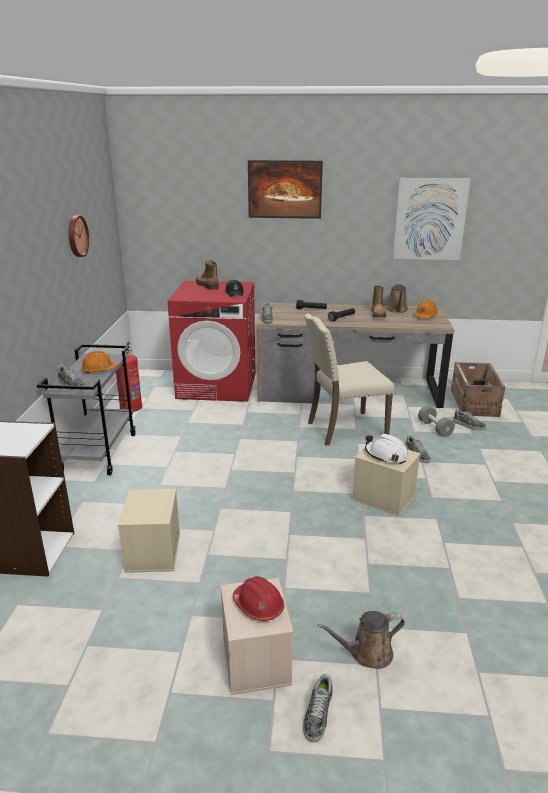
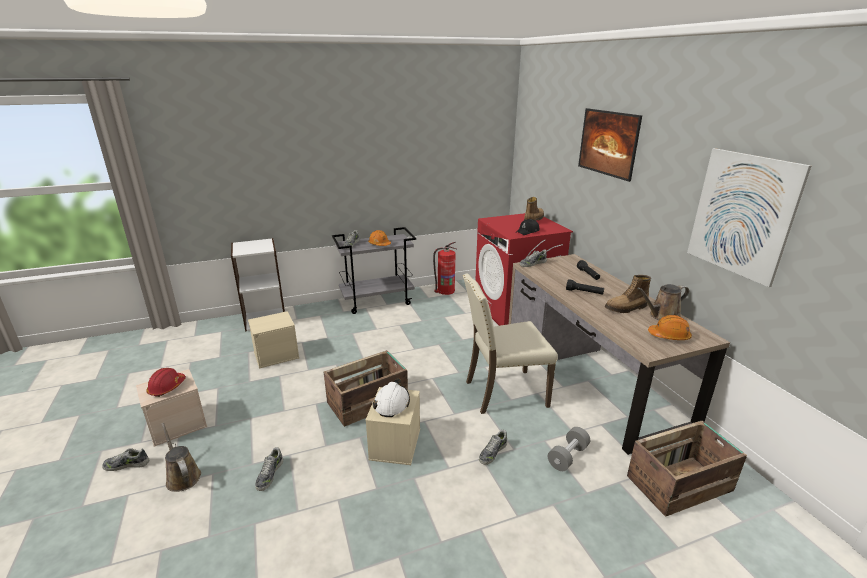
camera: 65 degrees right, 0 degrees up
(76, 236) = (426, 151): wall clock -> none
(310, 499) = (369, 402): none -> crate
(344, 429) = (503, 392): beige chair -> beige chair turned 60 degrees counterclockwise
(468, 425) = (606, 486): shoe -> shoe (269, 474)

